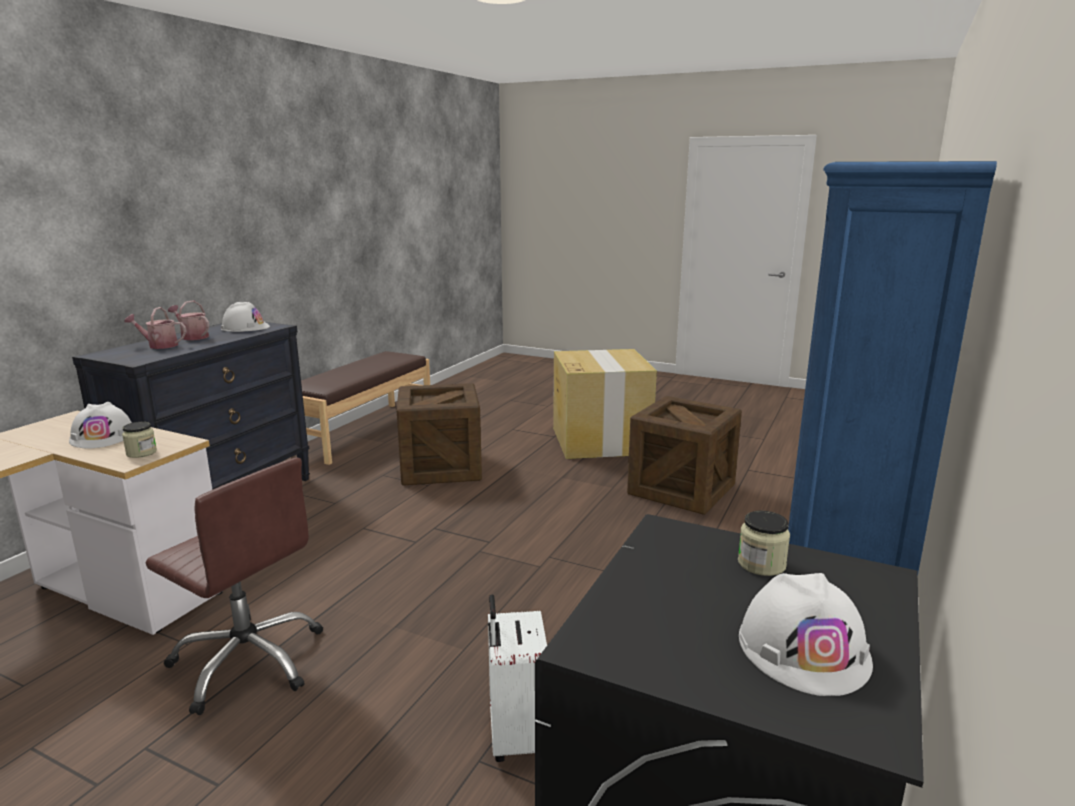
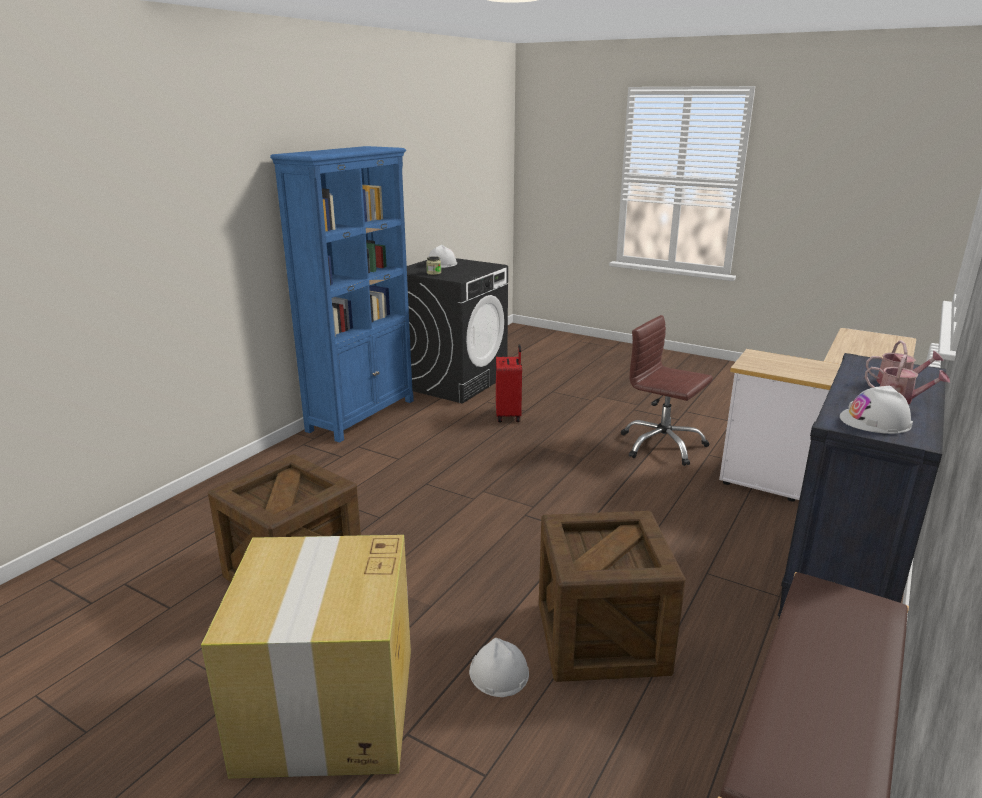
camera: 175 degrees left, 5 degrees up
(103, 437) = (815, 371): white hard hat -> white hard hat (498, 672)
(141, 453) = (760, 359): jar -> none
(515, 737) = (509, 415): white suitcase -> red suitcase

